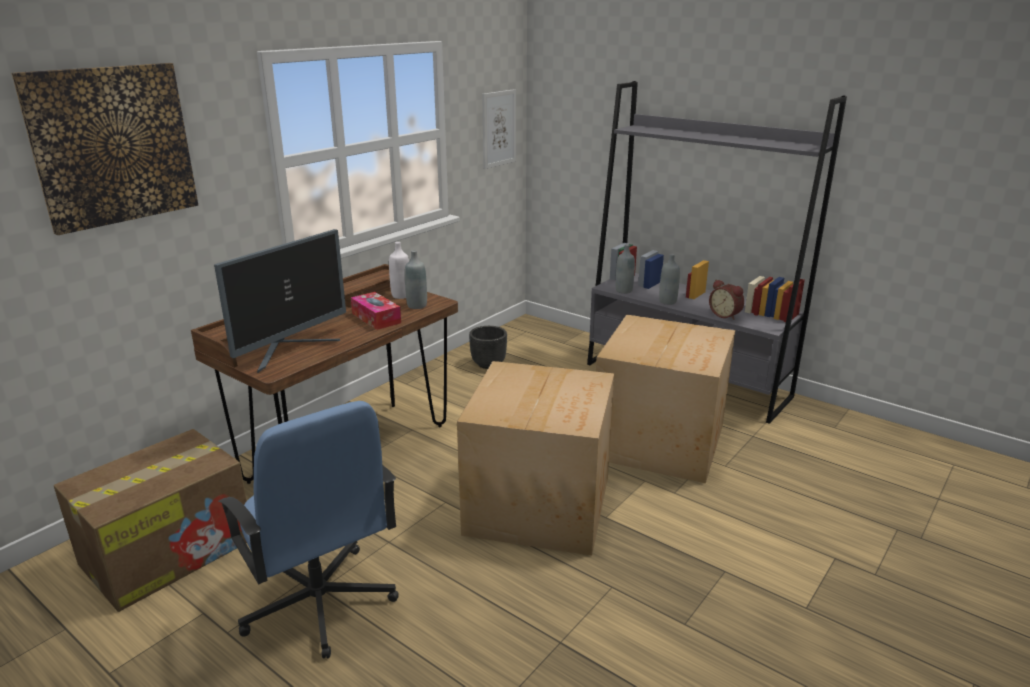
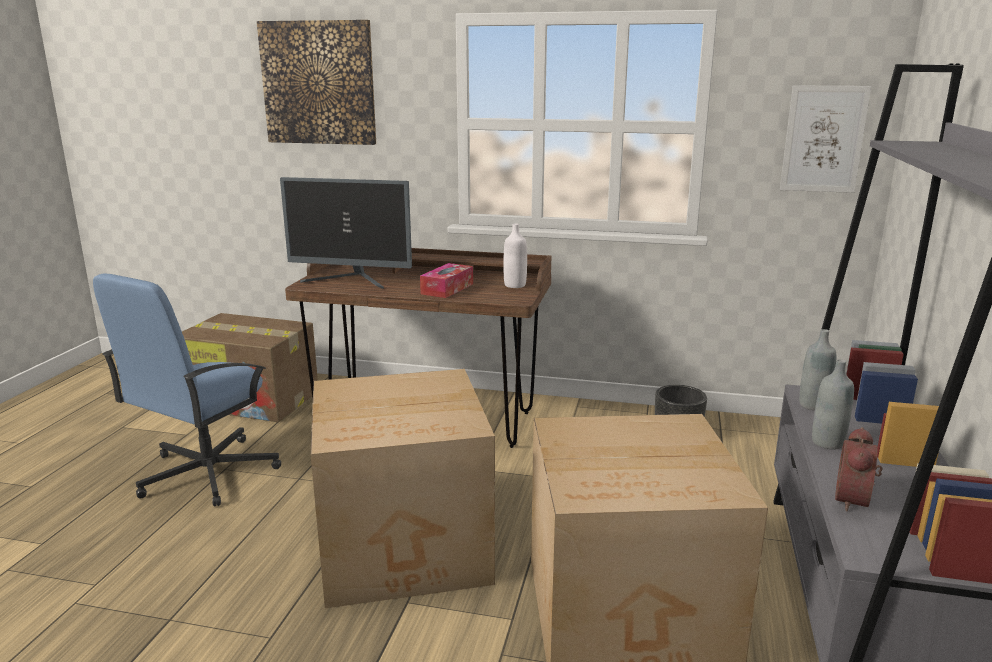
camera: 65 degrees right, 5 degrees down
(417, 305) = (496, 294): grey bottle -> none

